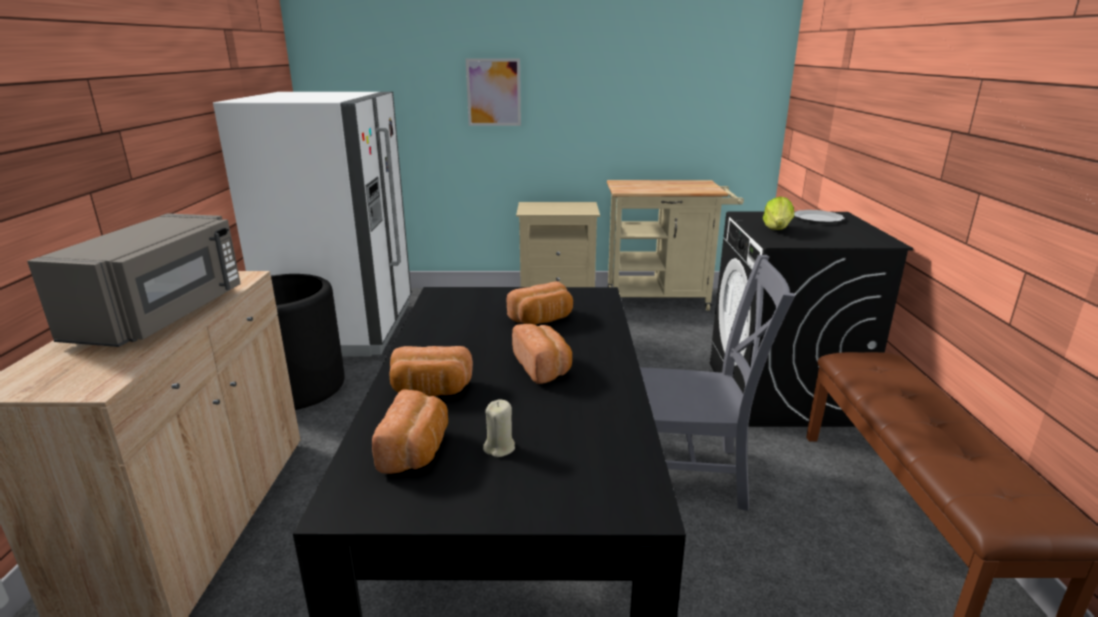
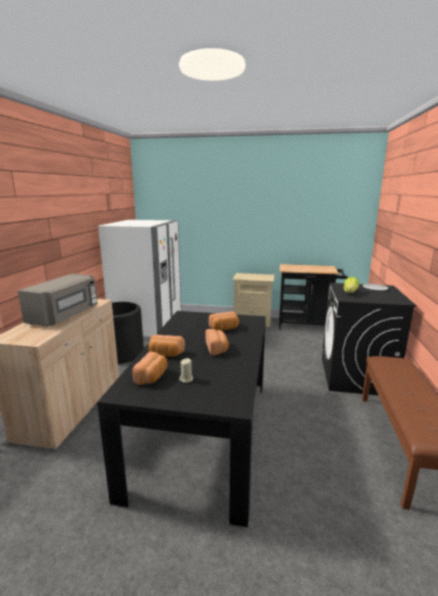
camera: 10 degrees right, 5 degrees down
(493, 92) = (226, 221): picture -> none
(664, 299) = (307, 325): beige cart -> black cart
(693, 475) = (297, 411): grey chair -> none

